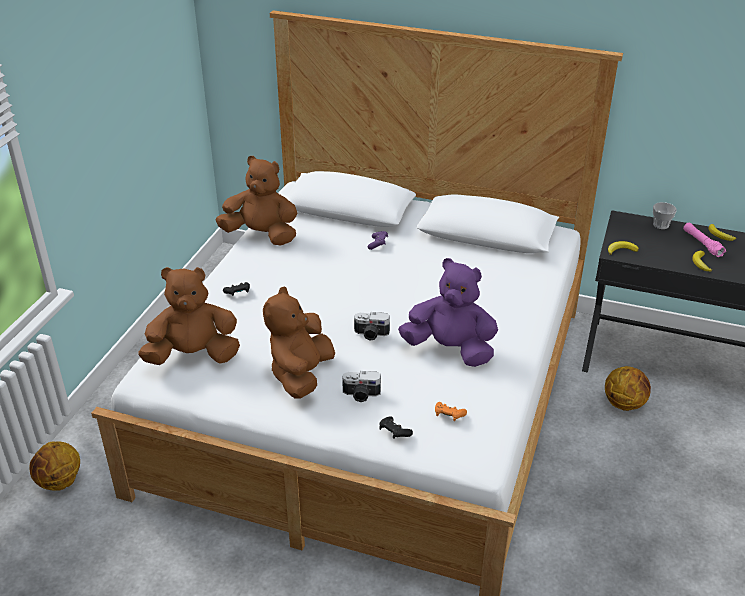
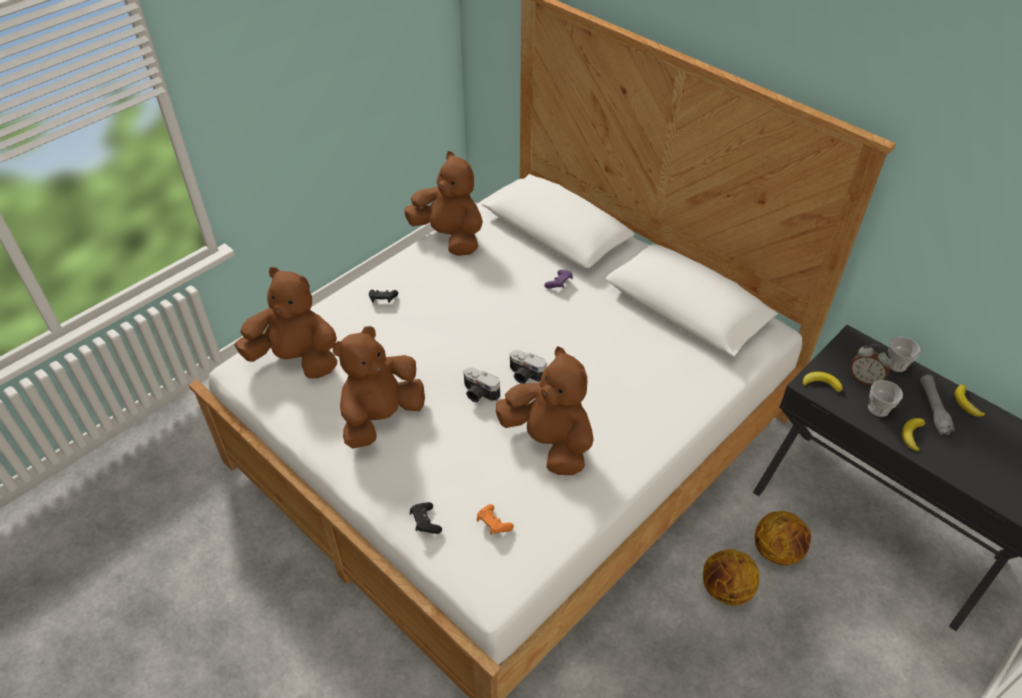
camera: 25 degrees right, 10 degrees up
(60, 482) = (187, 426): basketball -> basketball (725, 590)
(361, 395) = (423, 463): camera -> camera (525, 376)
(450, 349) = (549, 442): purple plush toy -> brown plush toy
(647, 239) = (864, 379): none -> alarm clock
(668, 254) = (878, 409): none -> cup
(702, 244) = (933, 408): pink flashlight -> grey flashlight

